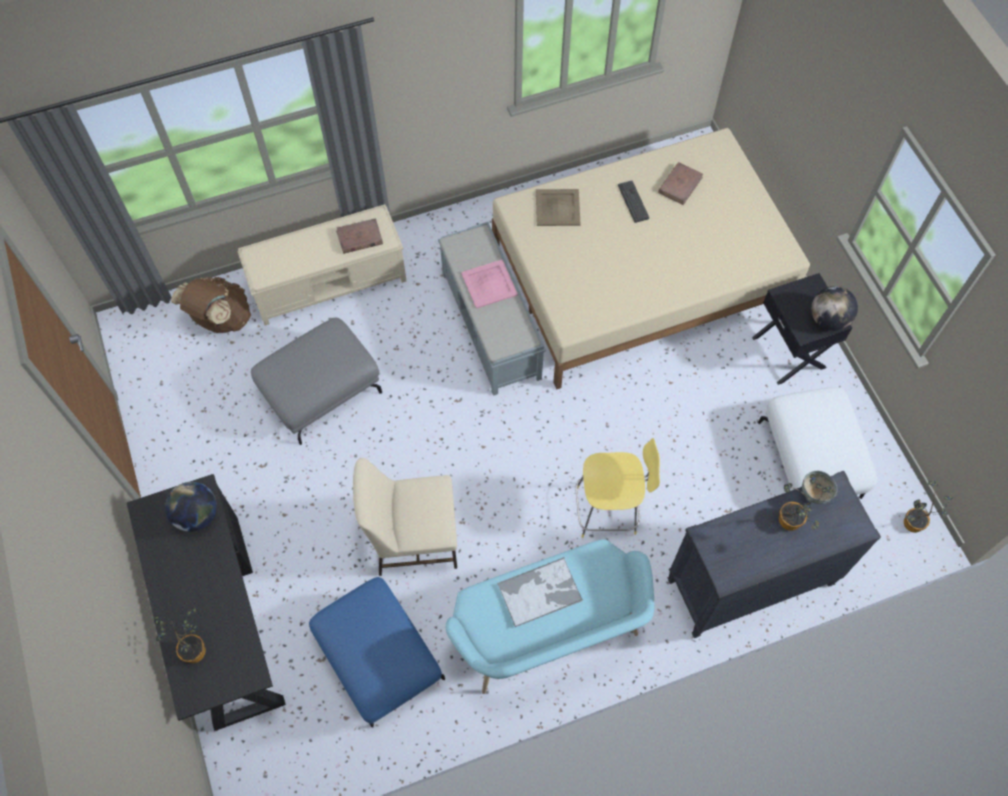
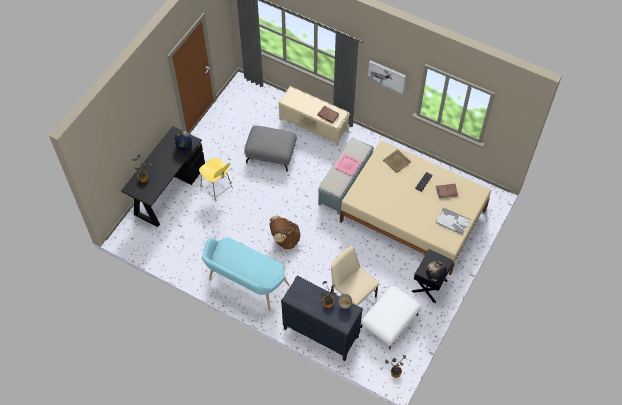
camera: 50 degrees right, 5 degrees down
(221, 320) = (269, 106): brown backpack -> brown backpack (285, 239)
(378, 658) = (194, 241): blue ottoman -> none
(413, 538) = (243, 220): beige chair -> beige chair (352, 295)
(436, 67) = (387, 76): none -> picture
(540, 592) = (247, 259): tray -> tray (453, 221)
(609, 510) = (308, 270): yellow stool -> yellow stool (217, 189)

